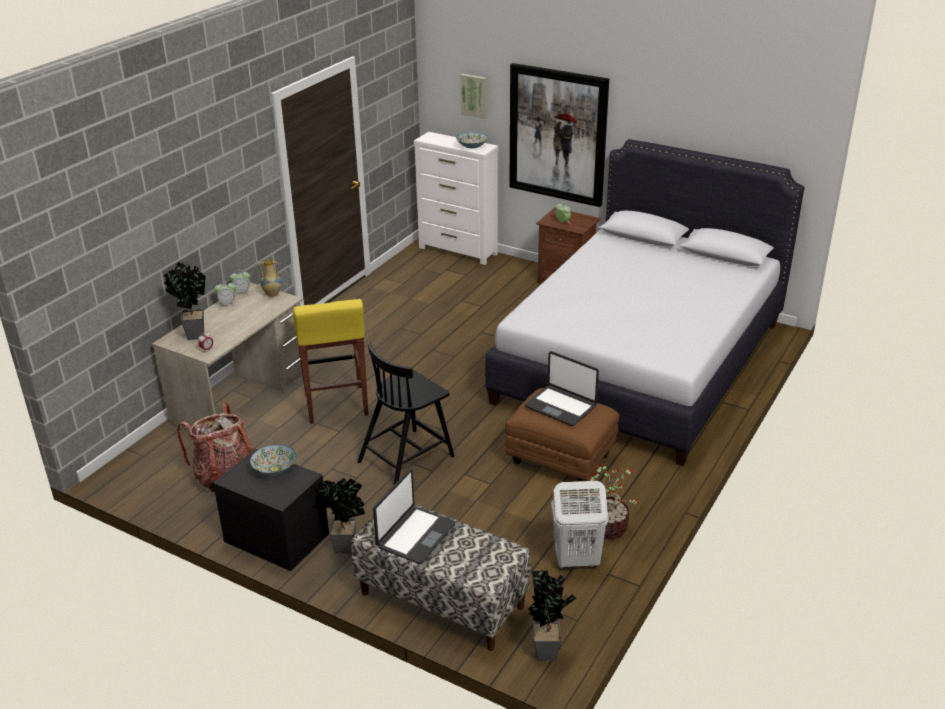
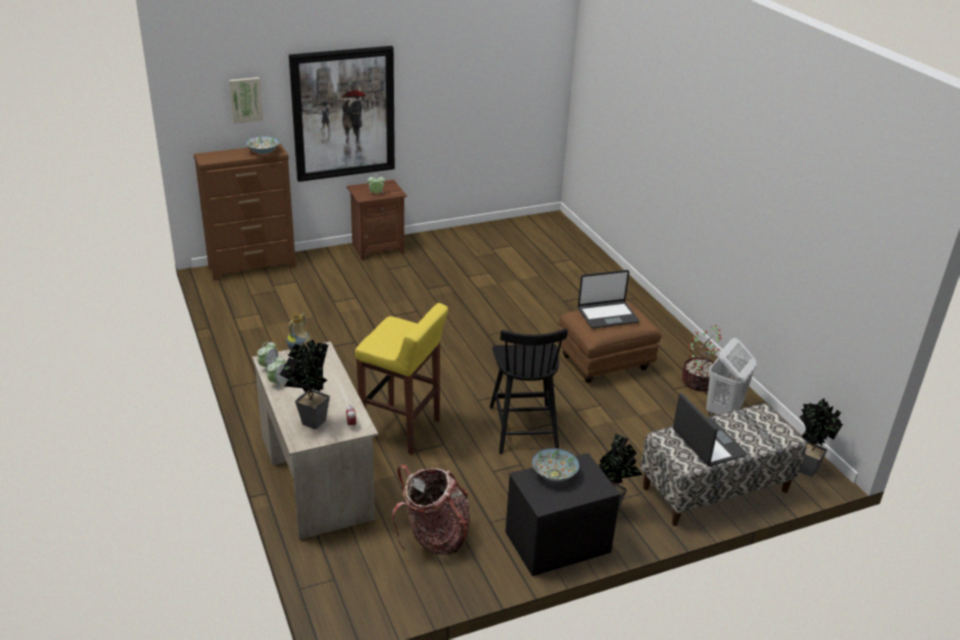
camera: 55 degrees left, 0 degrees up
(458, 251) = (253, 267): white dresser -> brown dresser
(640, 361) = (526, 276): white bed -> none

